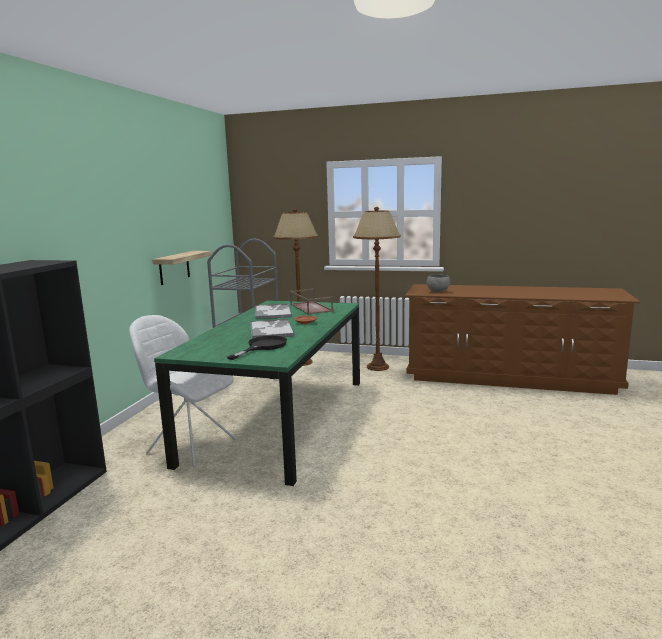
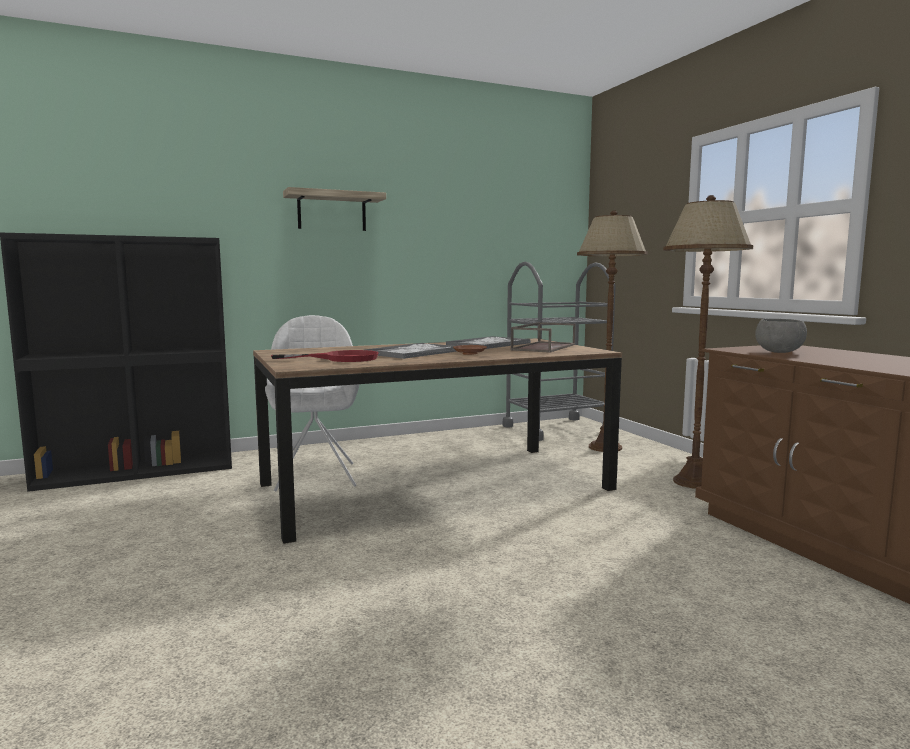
camera: 50 degrees right, 5 degrees down
(174, 267) = (448, 284): shelf -> shelf (332, 211)
(263, 347) = (341, 359): black frying pan -> red frying pan
(280, 418) = (436, 486): green dining table -> brown dining table

